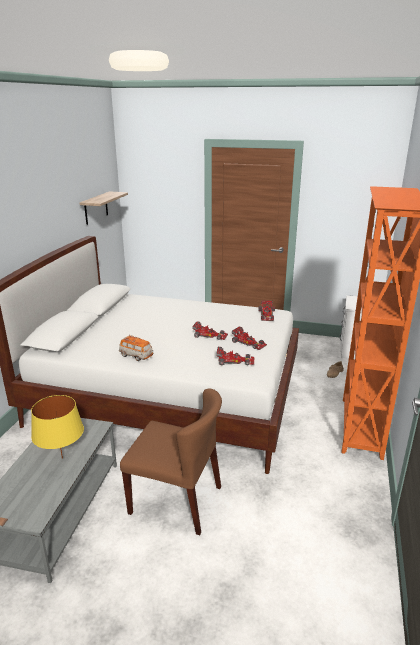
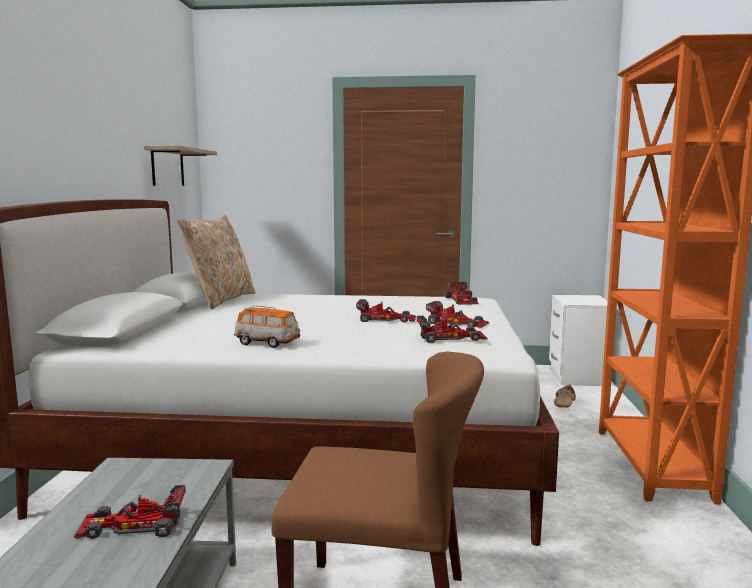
camera: 10 degrees left, 15 degrees down
(62, 458) = (133, 524): yellow table lamp -> toy car
(124, 304) = (220, 300): none -> beige pillow

